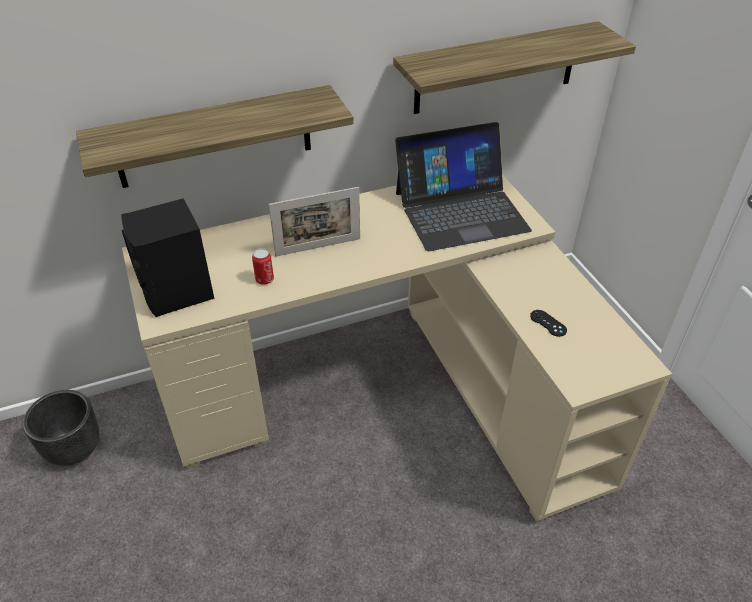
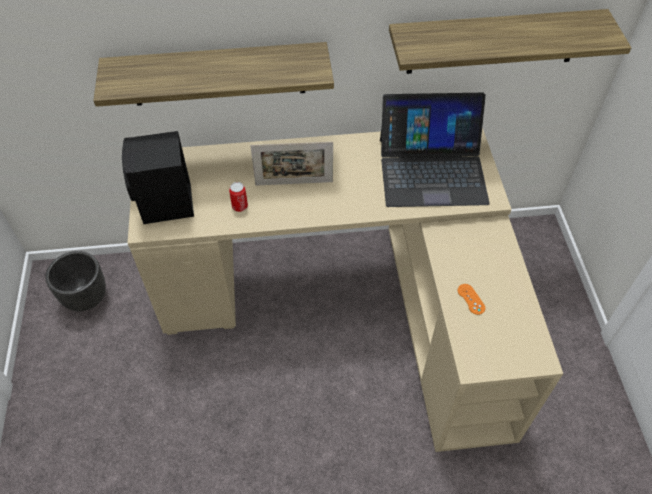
camera: 15 degrees right, 10 degrees up
(548, 323) = (471, 299): black game controller -> orange game controller

